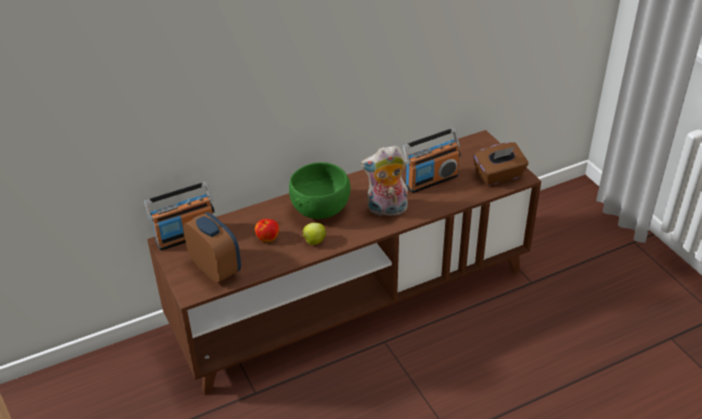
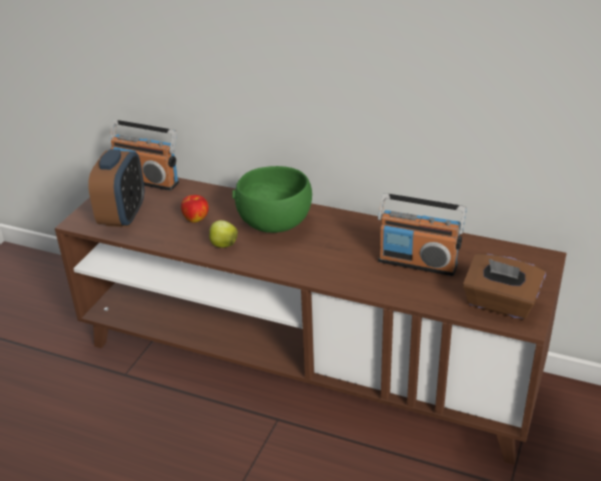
camera: 50 degrees right, 5 degrees down
(386, 210) = (327, 260): plush toy -> none

